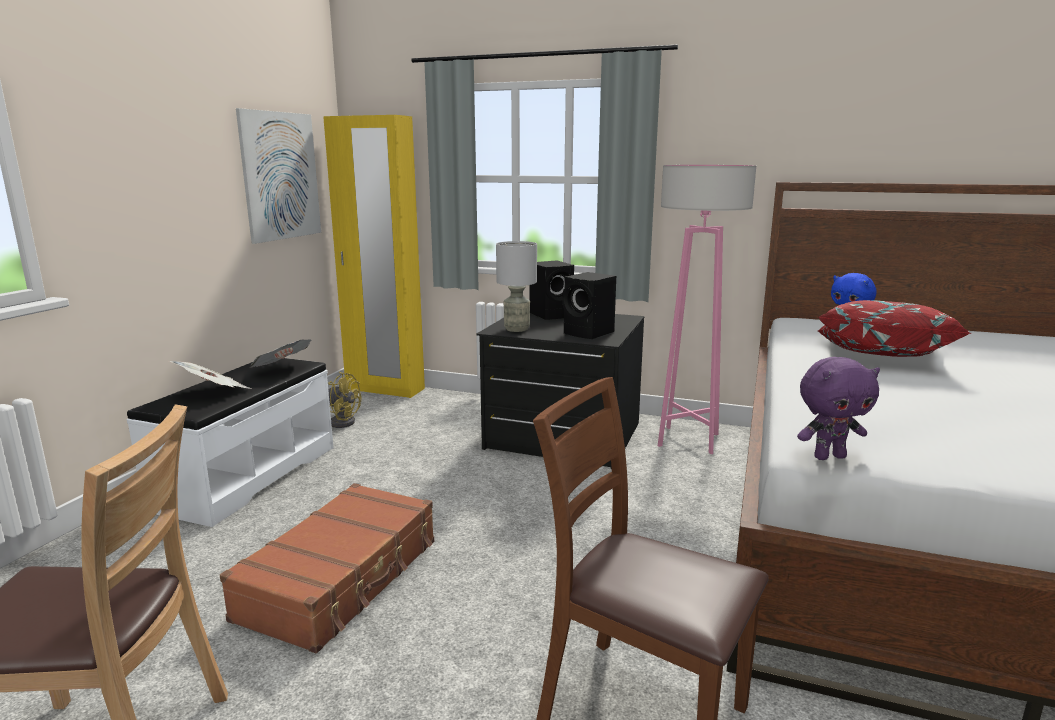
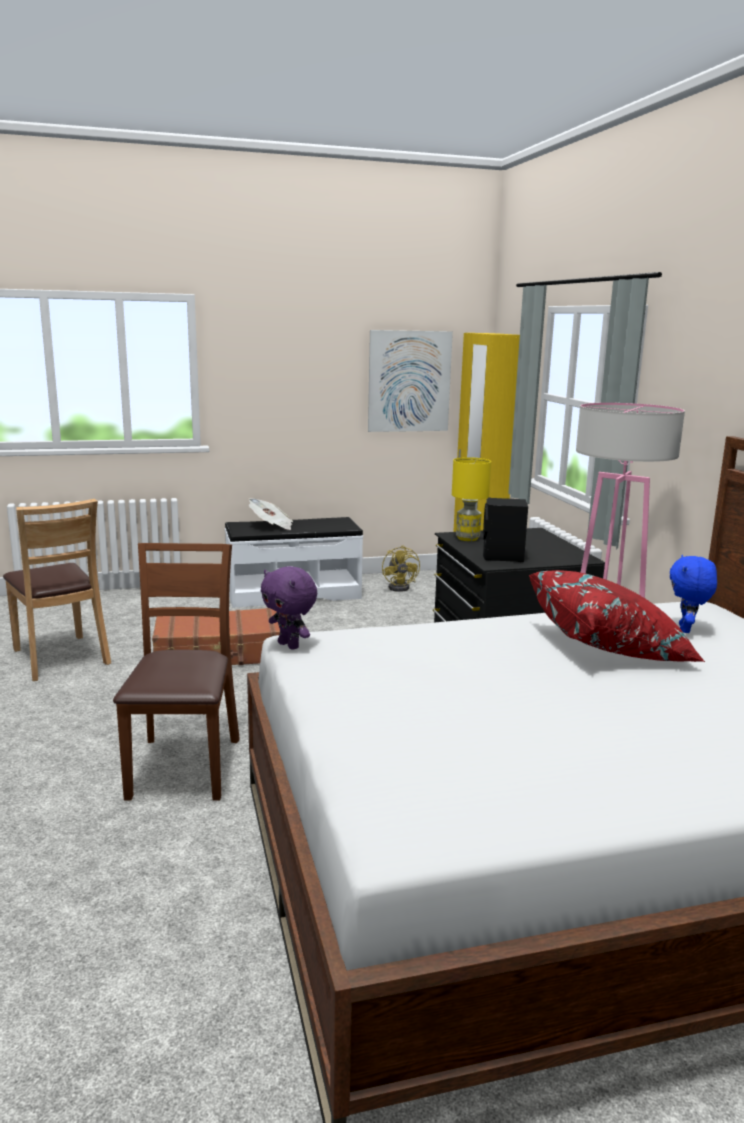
camera: 55 degrees right, 0 degrees up
(282, 369) = (330, 526): newspaper -> none
(517, 329) = (468, 538): grey table lamp -> yellow table lamp
(552, 315) = (535, 539): black speaker -> none

